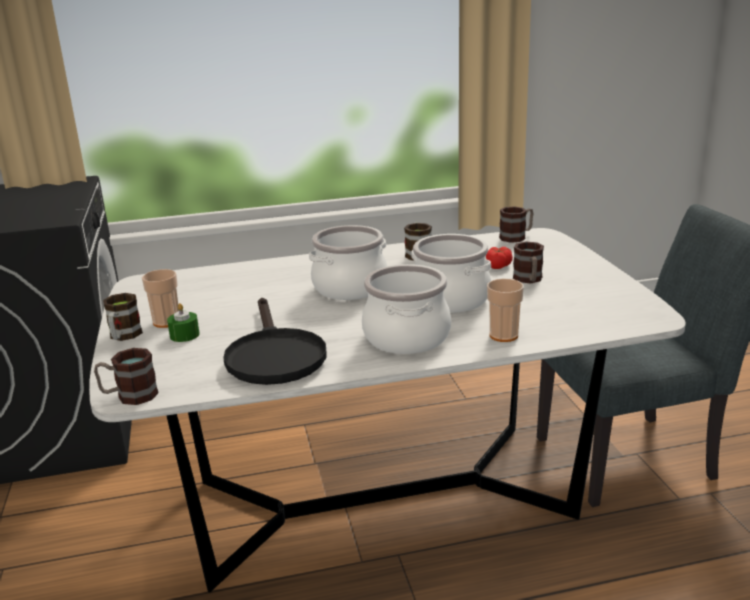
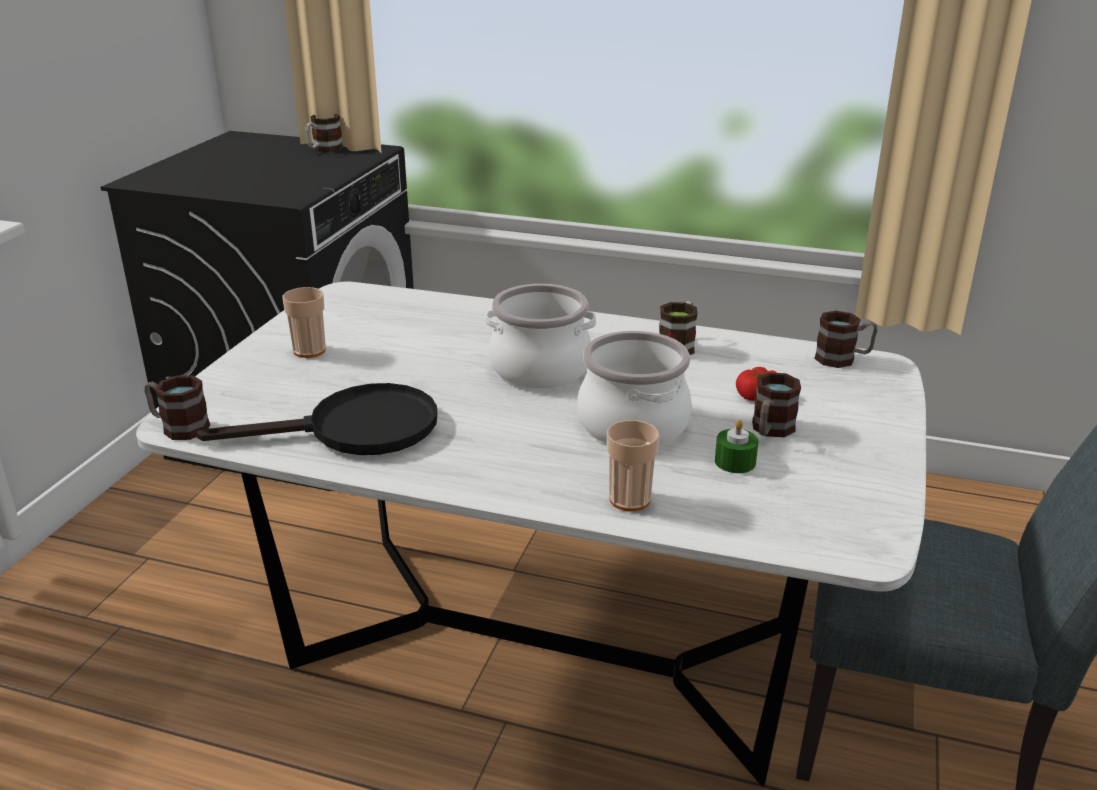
camera: 30 degrees right, 5 degrees up
(123, 336) = (253, 355): mug -> mug (323, 149)
(184, 335) = (306, 373): green candle -> green candle (735, 462)
(273, 355) = (355, 430): black frying pan -> black frying pan turned 120 degrees counterclockwise
(407, 337) = (517, 459): cooking pot -> none

